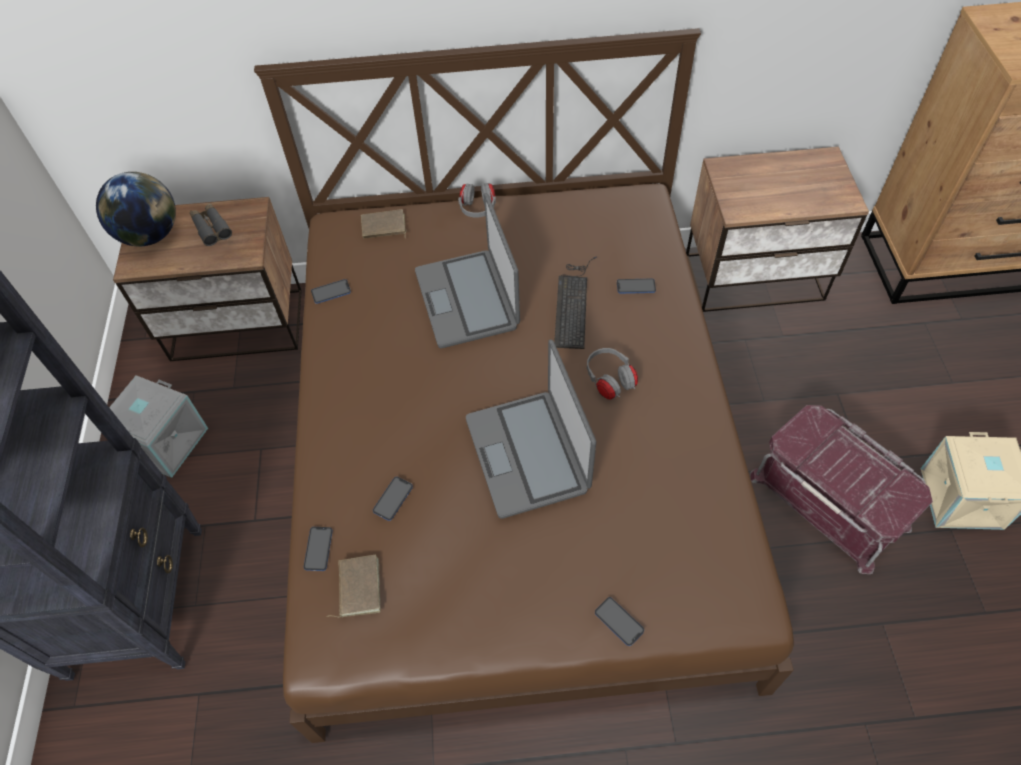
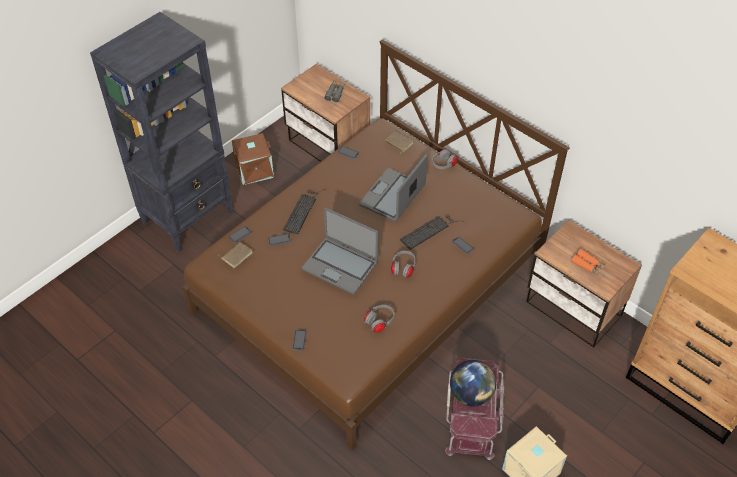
camera: 45 degrees right, 5 degrees down
(150, 235) = (311, 80): globe -> globe (471, 394)
(164, 441) = (254, 169): grey storage box -> brown storage box
(370, 424) = (303, 210): none -> keyboard
(528, 454) = (340, 265): laptop -> laptop turned 90 degrees counterclockwise
(681, 482) = (379, 322): none -> grey headphones
(794, 191) = (587, 265): none -> orange binoculars

